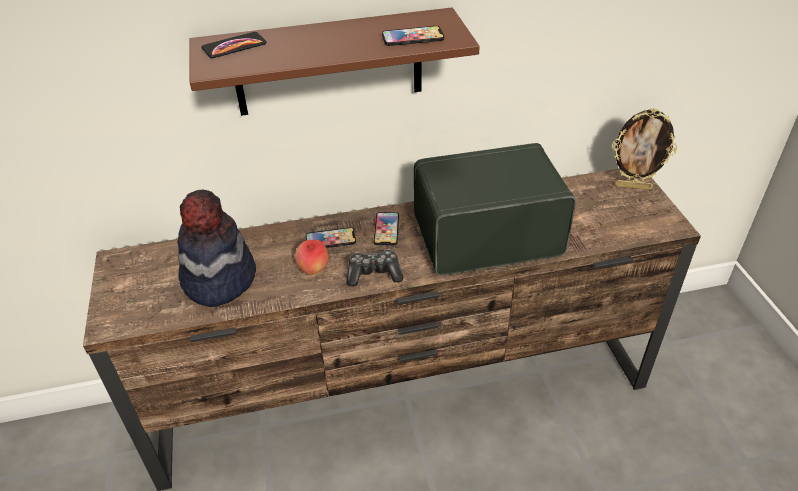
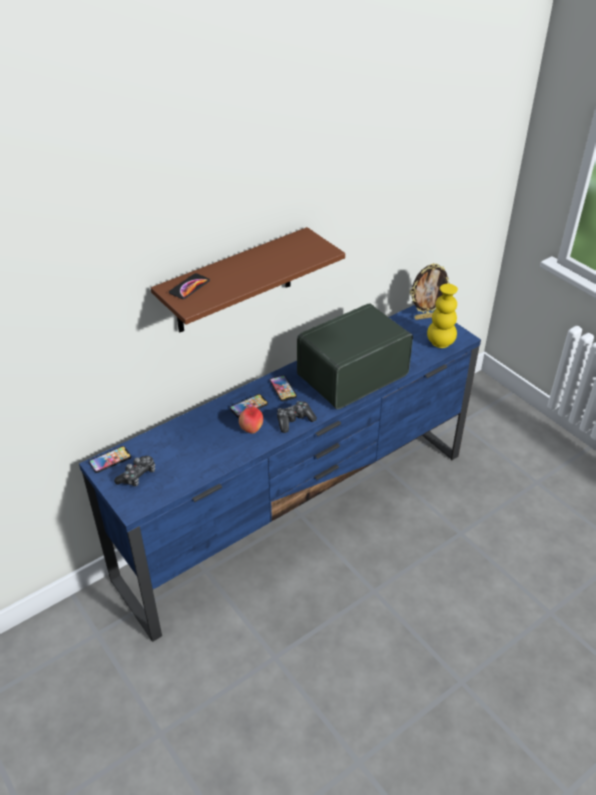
camera: 25 degrees left, 0 degrees up
(144, 286) = (137, 475): none -> game controller
(218, 279) = (188, 455): hat -> none
(405, 394) = (299, 513): brown tv stand -> blue tv stand
(412, 37) = (300, 255): phone -> phone (110, 460)
(635, 225) = (440, 343): none -> yellow vase

